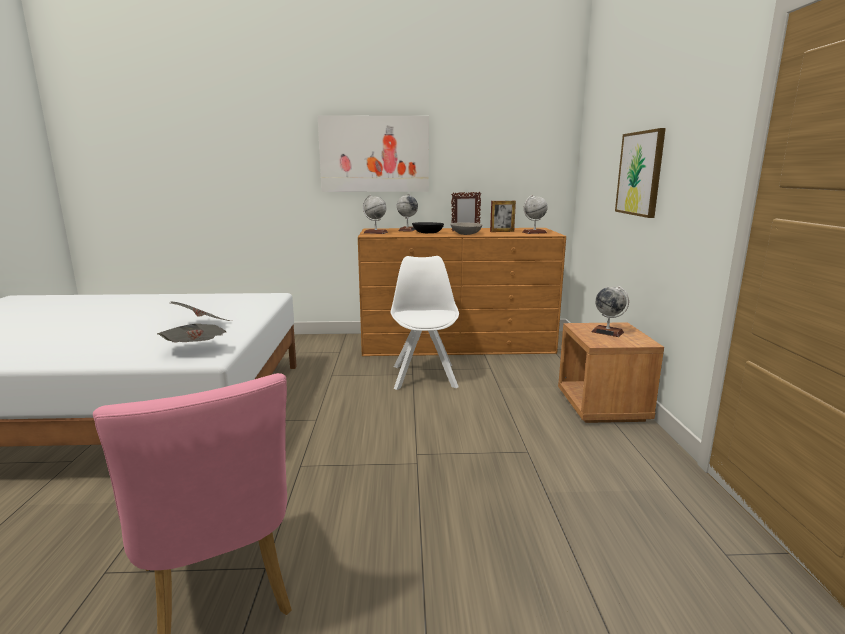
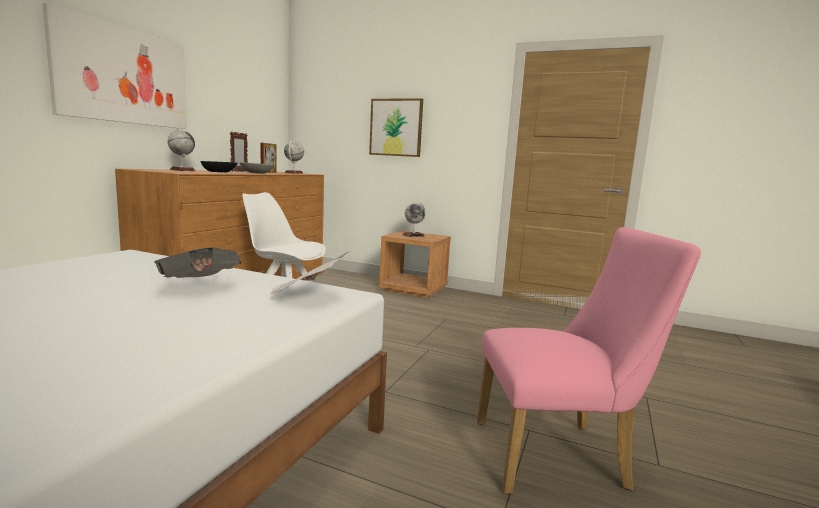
camera: 65 degrees left, 5 degrees down
(375, 232) = (169, 171): globe -> none

